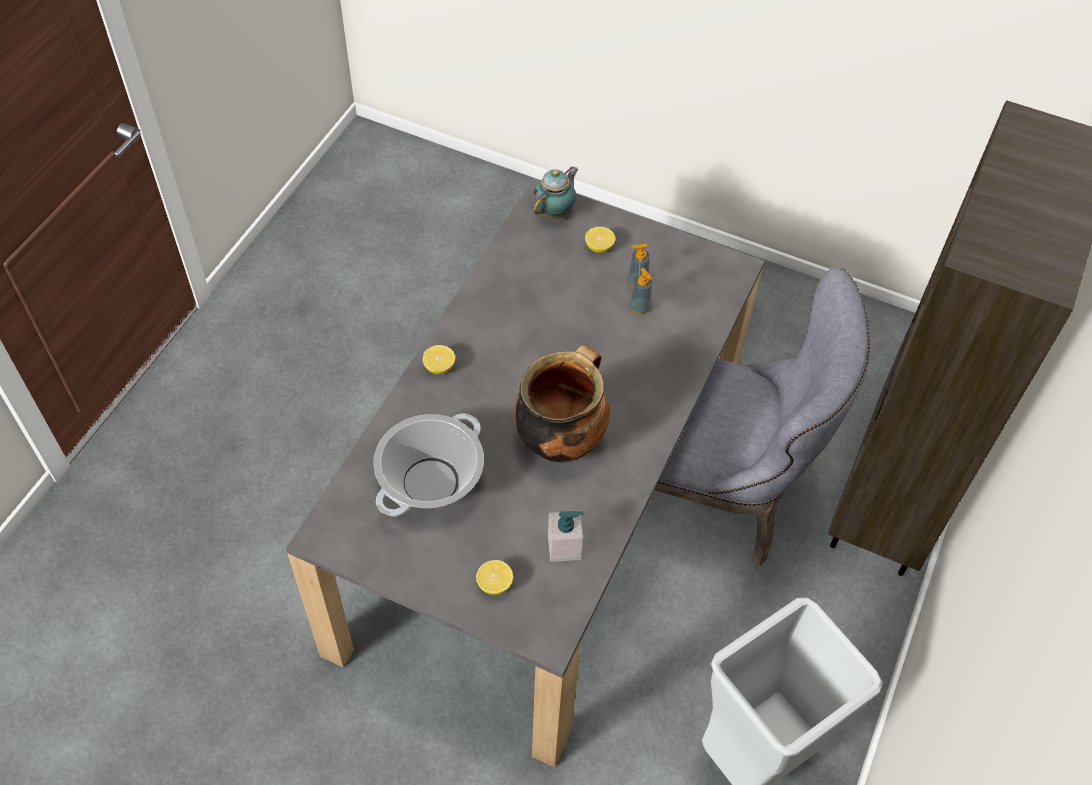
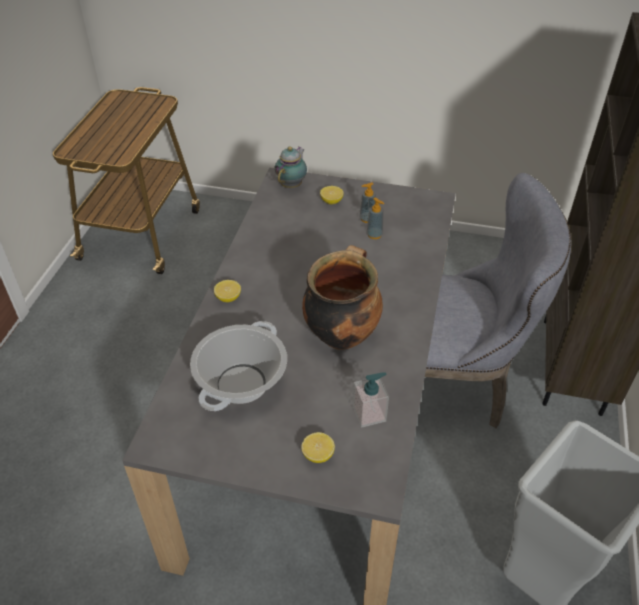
camera: 10 degrees left, 10 degrees down
(369, 200) = (142, 232): none -> cart

